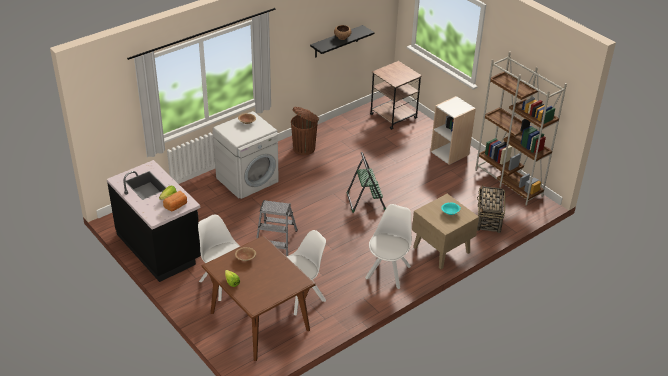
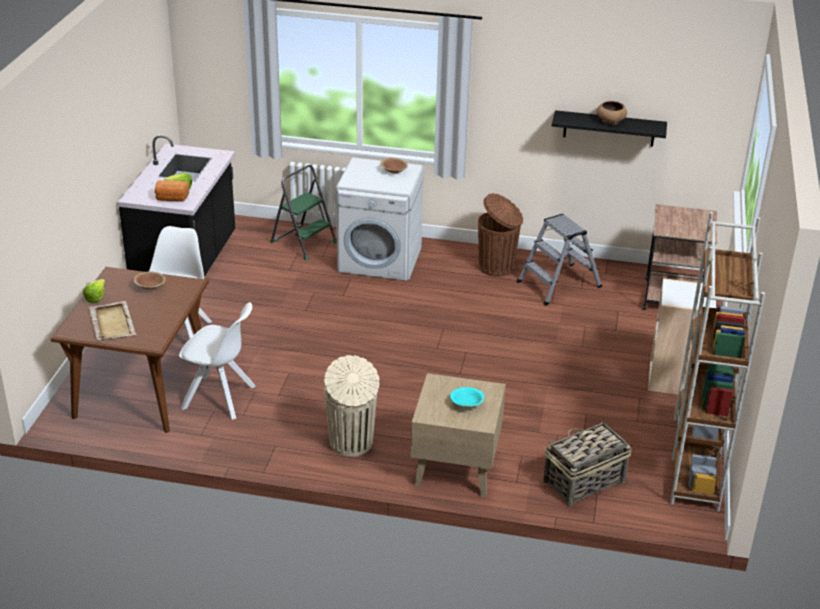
camera: 50 degrees right, 5 degrees down
(264, 287) = (112, 322): none -> beige tray
(276, 243) = (292, 333): grey step ladder -> grey step ladder (559, 284)
(364, 201) = (463, 358): green step ladder -> green step ladder (302, 241)
(388, 271) = (351, 443): white chair -> beige trash can

